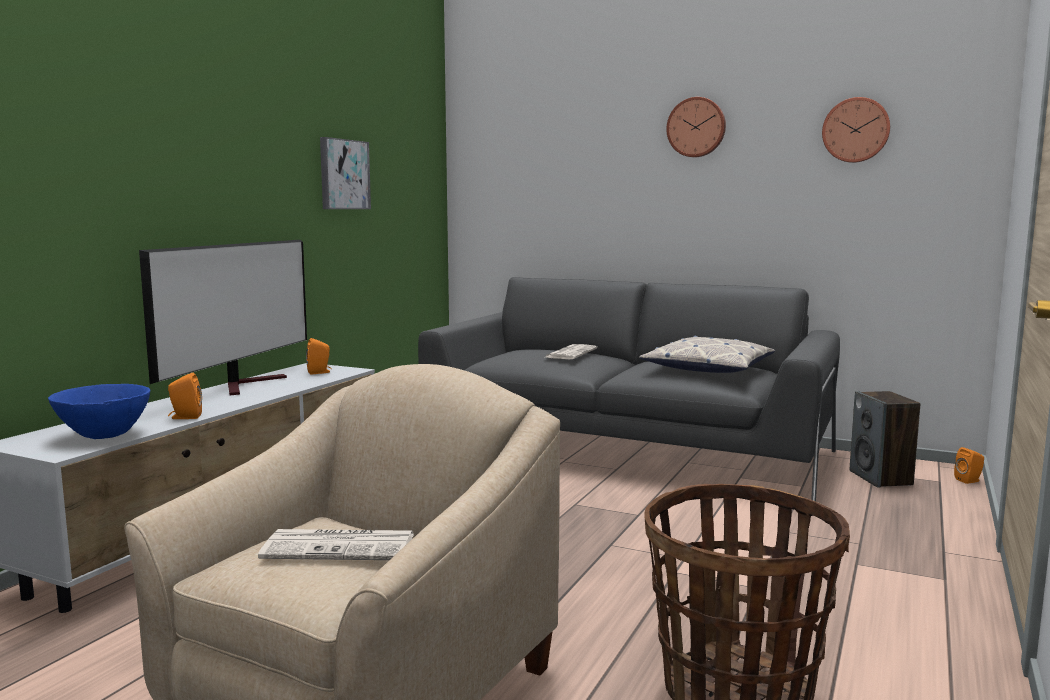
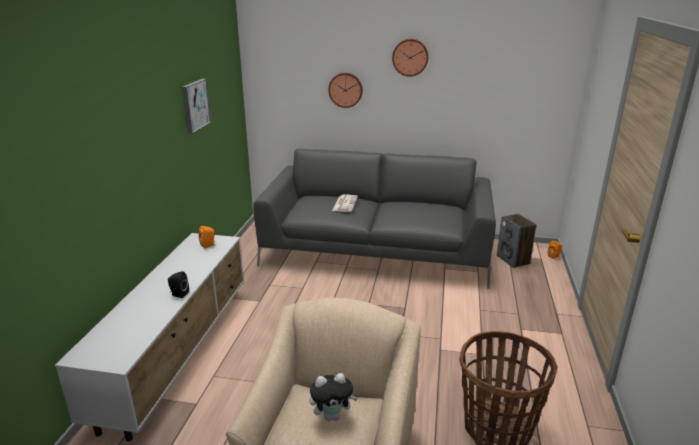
camera: 15 degrees left, 15 degrees up
(104, 436) = (130, 340): blue bowl -> none
(185, 417) = (164, 311): orange speaker -> none
(224, 406) = (178, 294): none -> black speaker
(246, 384) = (173, 266): television -> none
(341, 546) = (332, 416): newspaper -> plush toy
(708, 368) = (427, 212): pillow -> none
(856, 130) = (504, 65): wall clock -> wall clock (345, 90)

